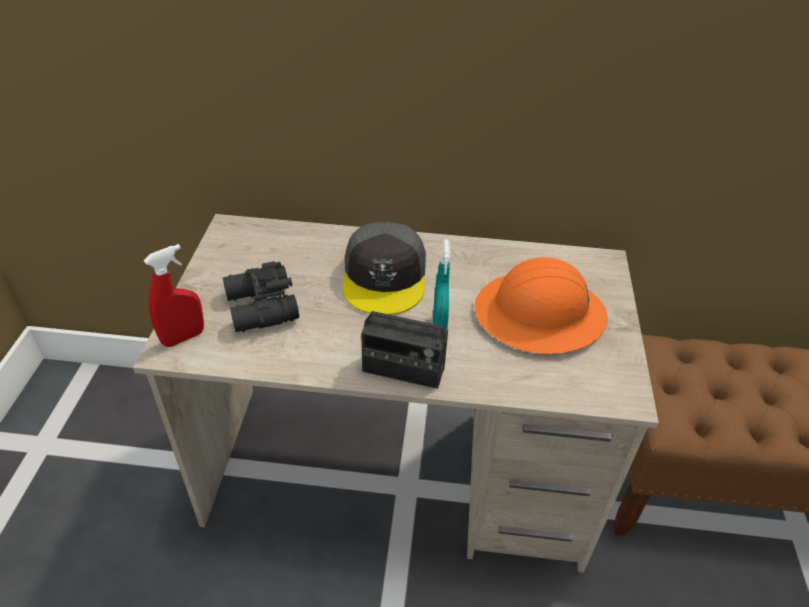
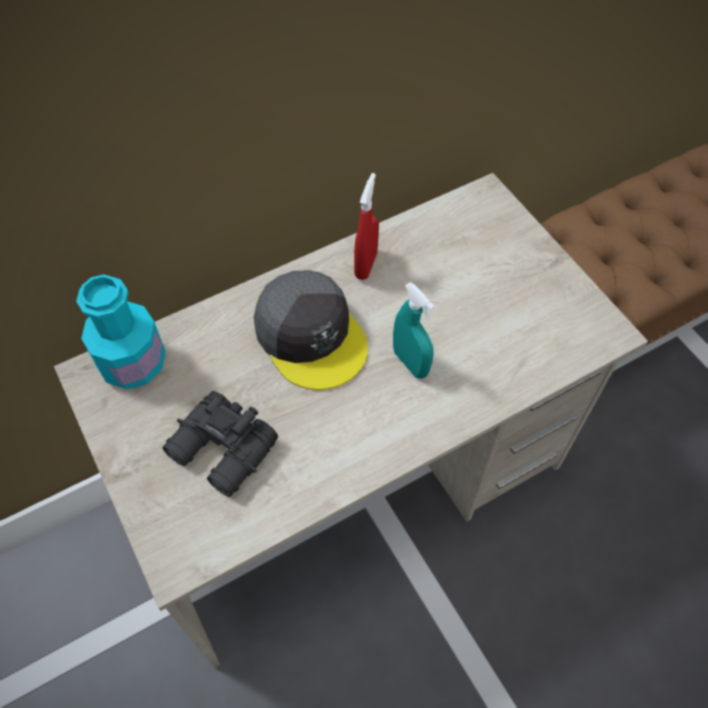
camera: 35 degrees left, 15 degrees up
(183, 337) = (177, 538): red spray bottle -> red spray bottle (366, 265)
(259, 235) = (133, 363): none -> turquoise bottle
(403, 370) = (417, 428): radio -> none
(539, 315) = (480, 291): orange hard hat -> none

